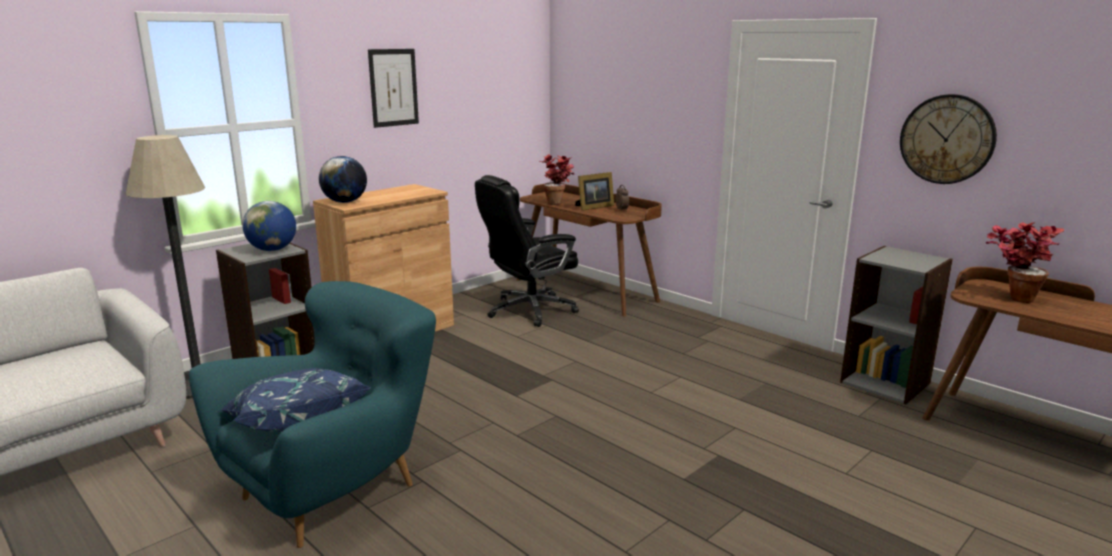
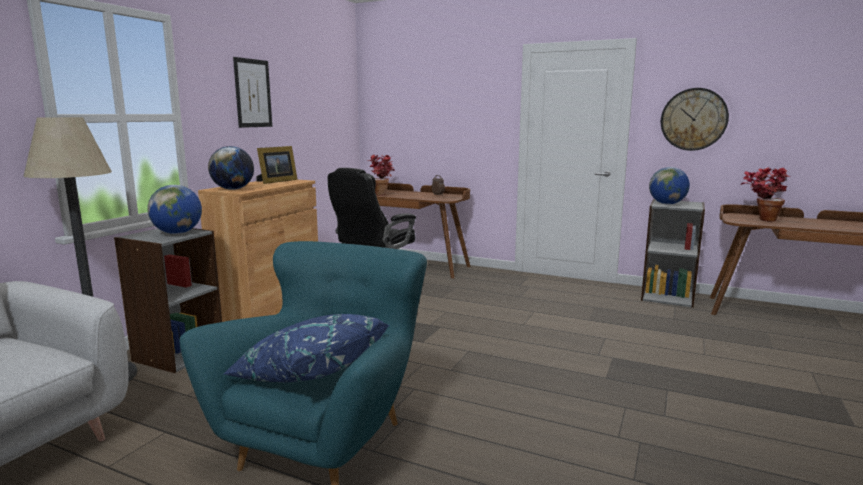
camera: 20 degrees left, 5 degrees down
(593, 207) = (413, 195): picture frame -> picture frame (276, 181)
(888, 257) = (667, 204): none -> globe

